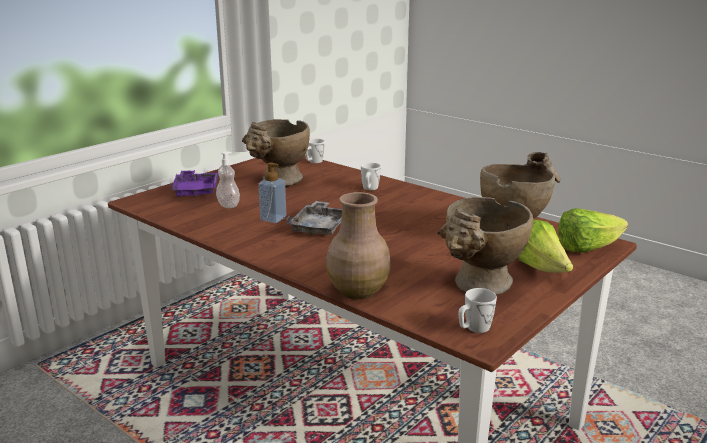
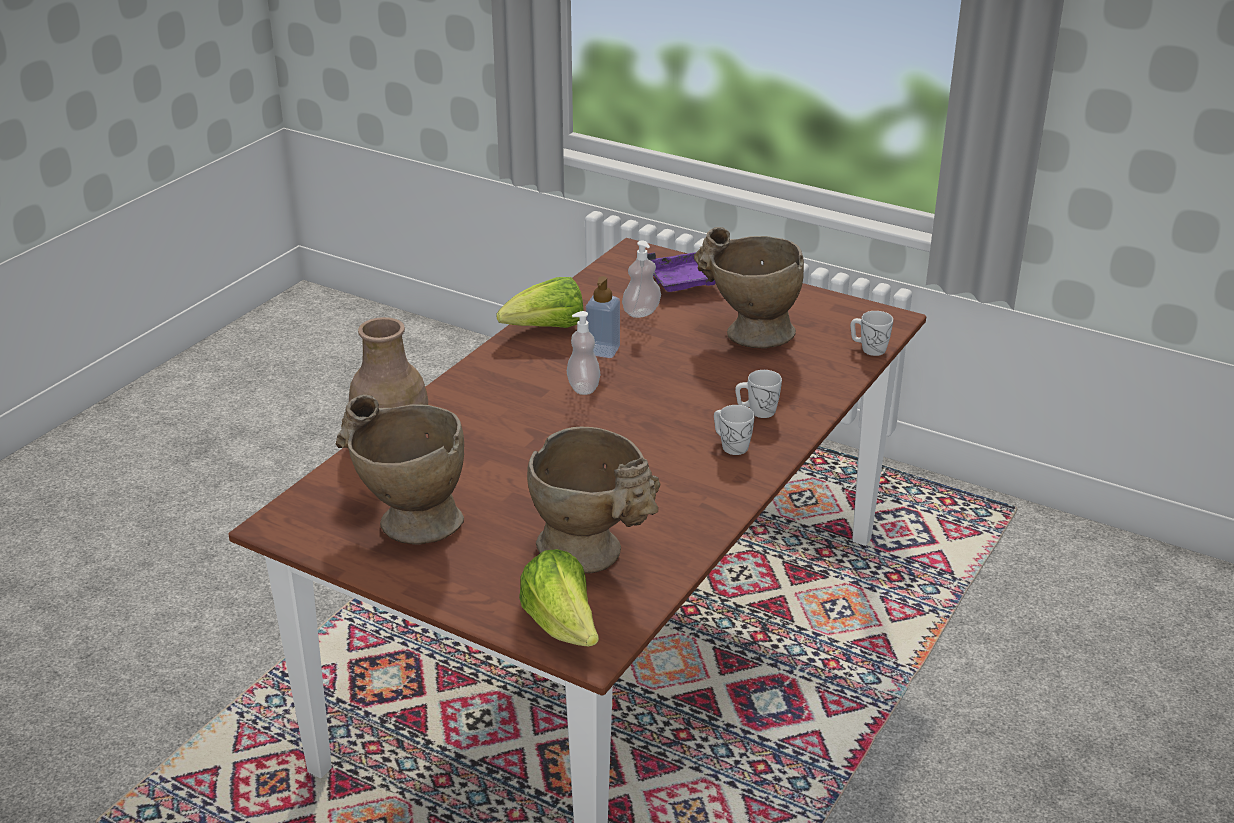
camera: 80 degrees right, 10 degrees up
(320, 227) = (583, 387): grey tray -> soap dispenser
(474, 328) = (303, 518): white mug -> white mug (730, 445)
(542, 269) = (475, 576): lettuce -> lettuce (546, 329)

